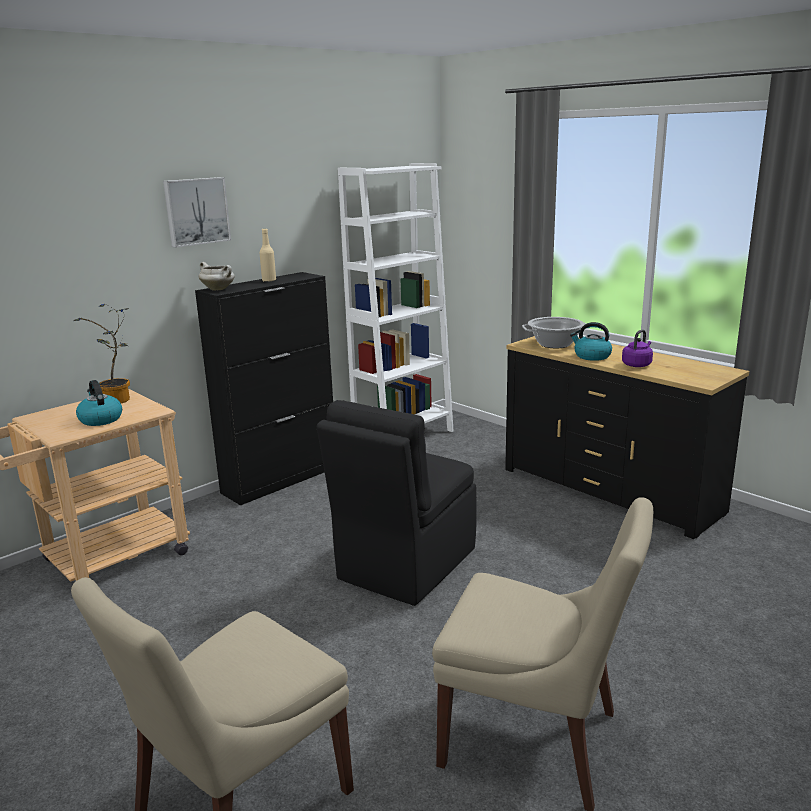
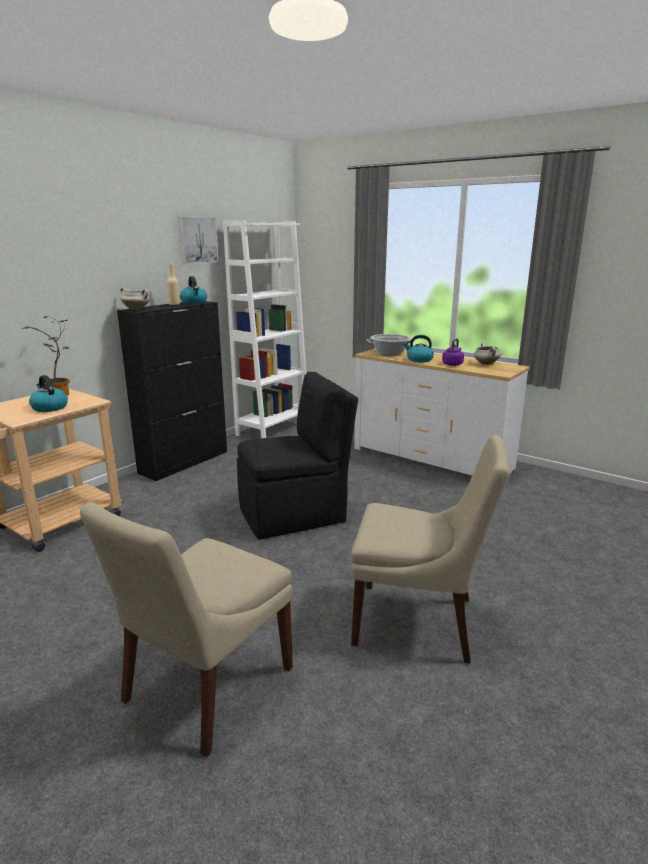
camera: 10 degrees left, 0 degrees up
(196, 211) = (117, 247): picture -> picture (197, 240)
(295, 276) = (194, 302): none -> kettle
(404, 565) = (295, 515): black chair -> black chair turned 135 degrees counterclockwise
(609, 490) = (431, 458): black dresser -> white dresser
(685, 365) = (485, 364): none -> white cooking pot

